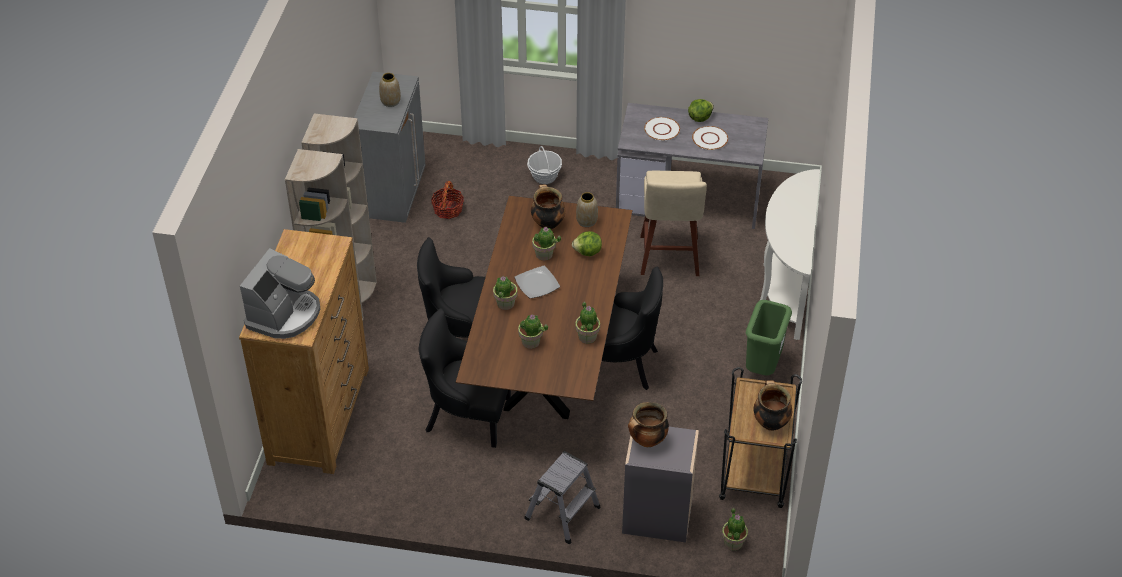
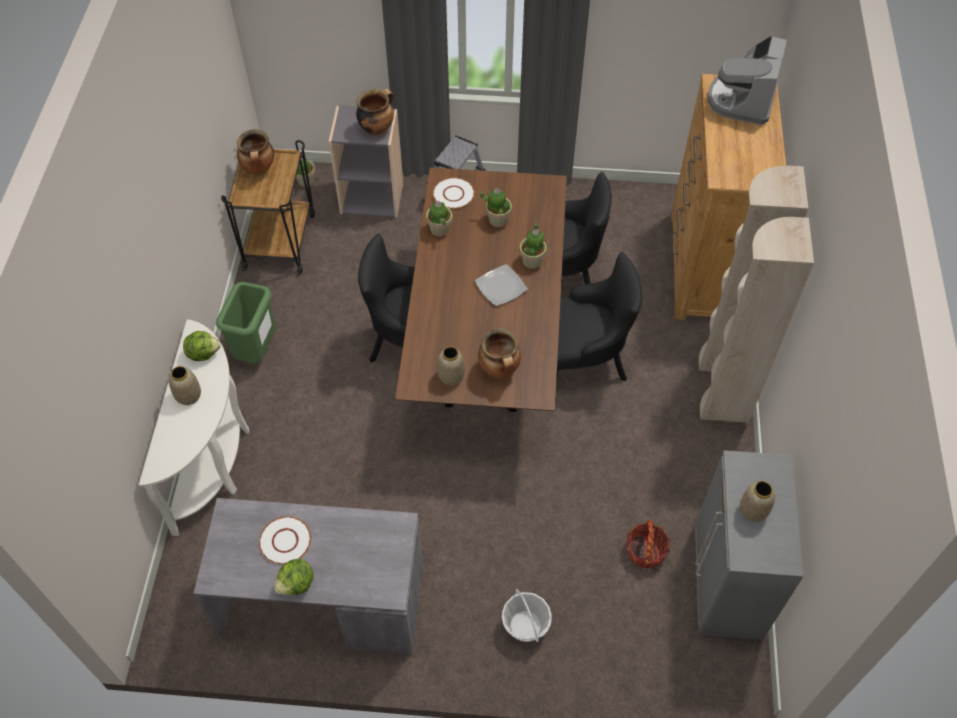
camera: 175 degrees right, 10 degrees up
(544, 254) = (497, 325): potted plant -> none
(587, 252) = (447, 332): lettuce -> lettuce (203, 353)
(661, 129) = (354, 554): white plate -> white plate (453, 194)
(669, 258) = (353, 492): beige stool -> none
(796, 219) = (188, 396): none -> vase

